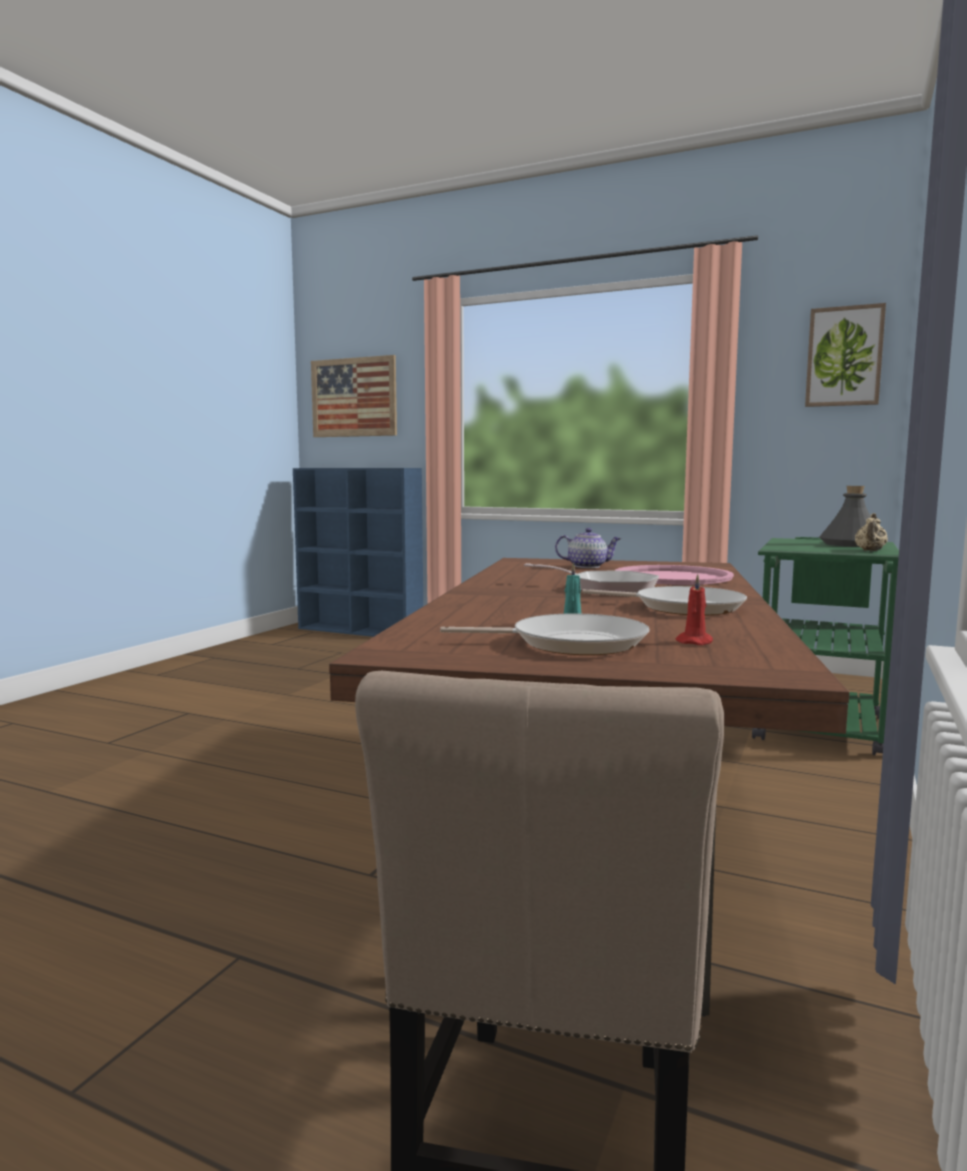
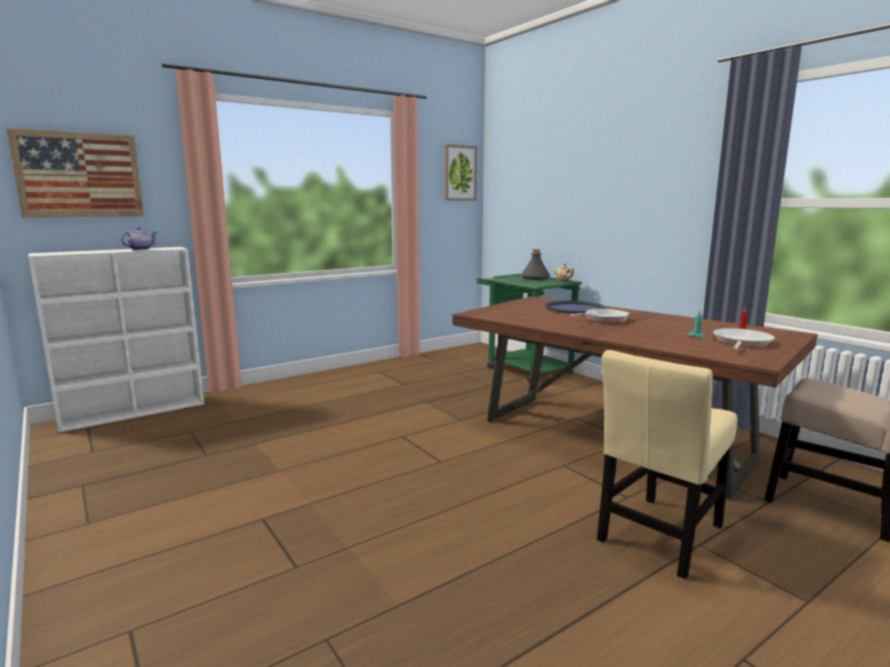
camera: 60 degrees left, 5 degrees up
(249, 916) = (659, 537): none -> beige chair
(361, 631) = (135, 411): blue bookcase -> white bookcase
(587, 566) = (518, 310): teapot -> teapot (141, 249)
(672, 577) = (574, 308): pink tray -> blue tray
(682, 607) = (664, 321): frying pan -> none

